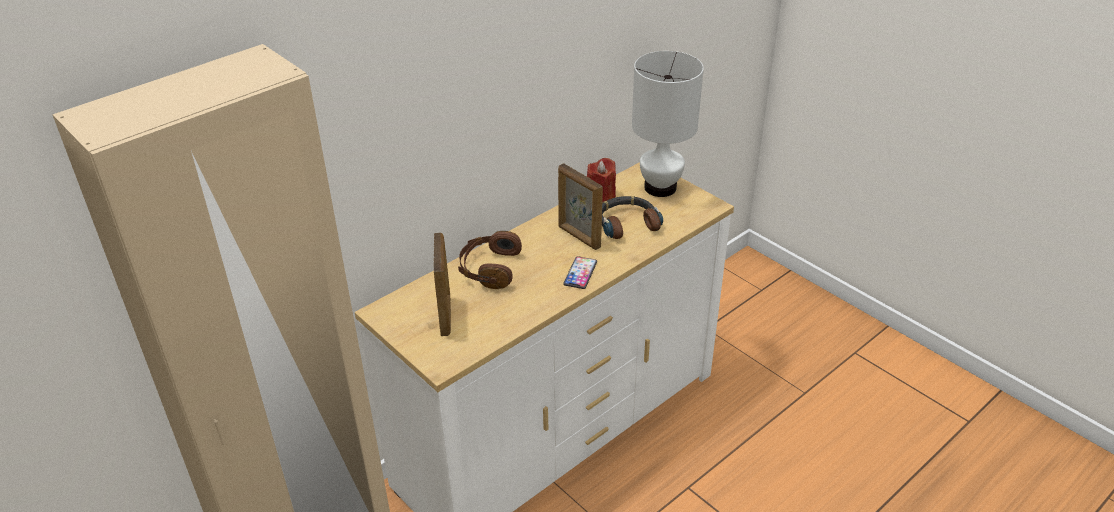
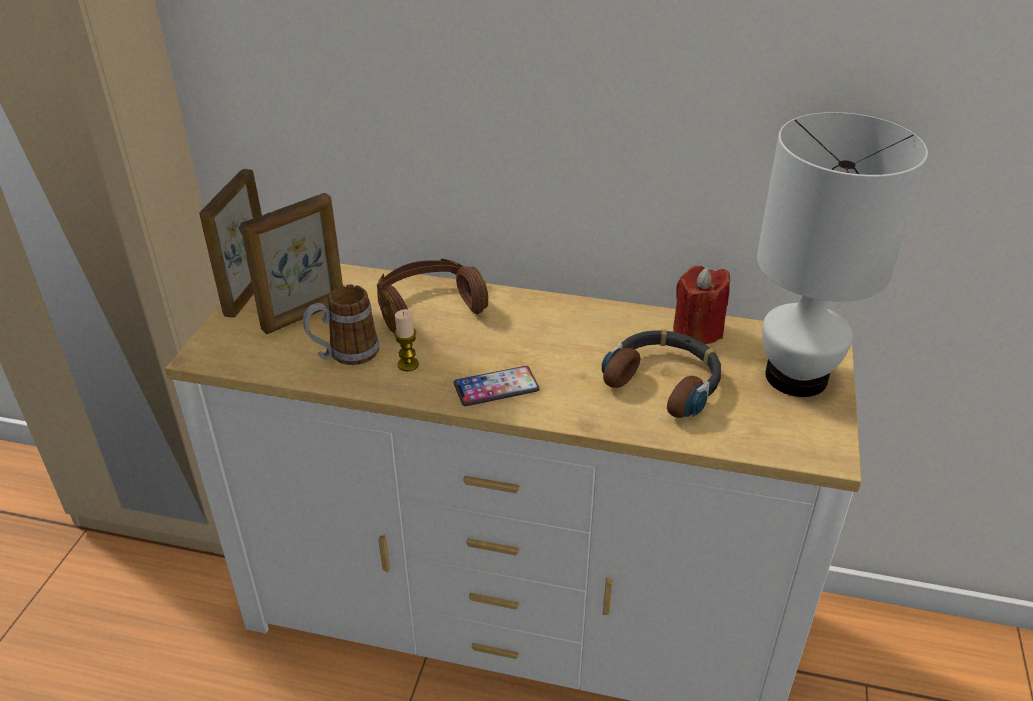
camera: 55 degrees right, 0 degrees up
(499, 313) = (345, 354): none -> mug
(532, 294) = (408, 364): none -> candle
(578, 237) = (577, 351): picture frame -> picture frame (247, 293)

